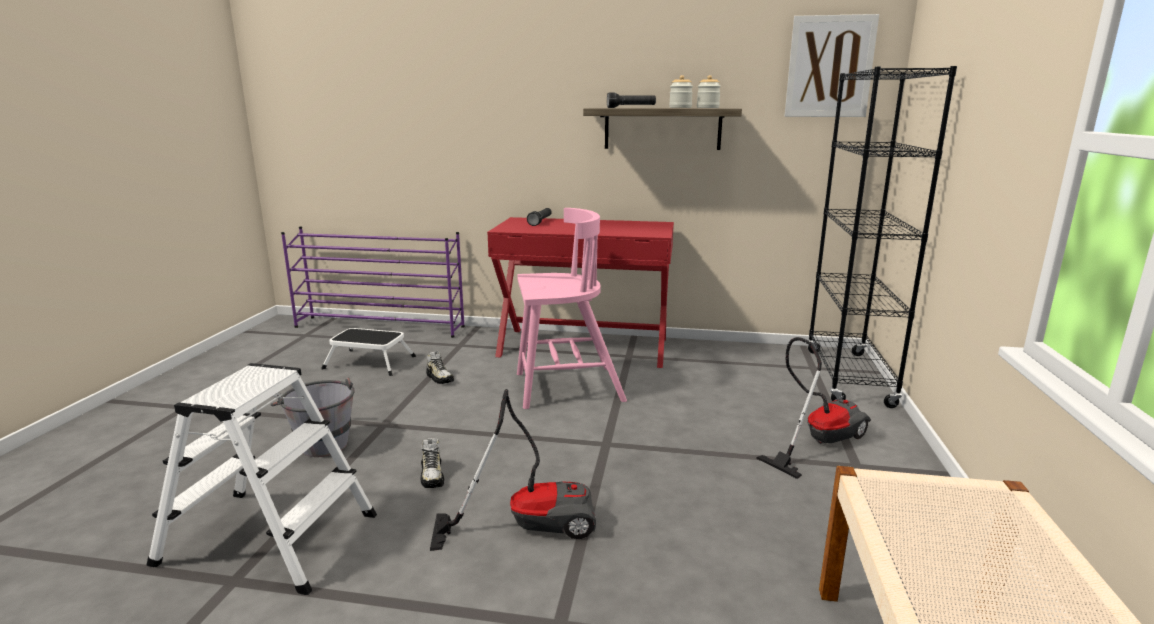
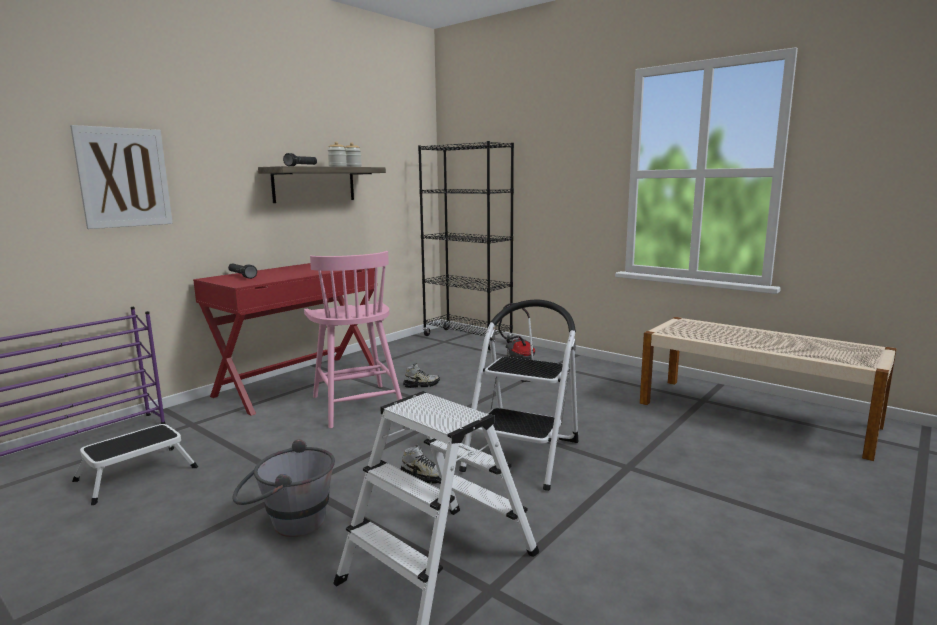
camera: 60 degrees left, 5 degrees down
(440, 378) = (249, 445): shoe -> shoe (421, 385)
(529, 522) = (524, 454): vacuum cleaner -> step ladder
(566, 387) = (357, 404): pink chair -> pink chair turned 135 degrees clockwise
(829, 67) = (404, 141): picture -> picture (124, 177)

